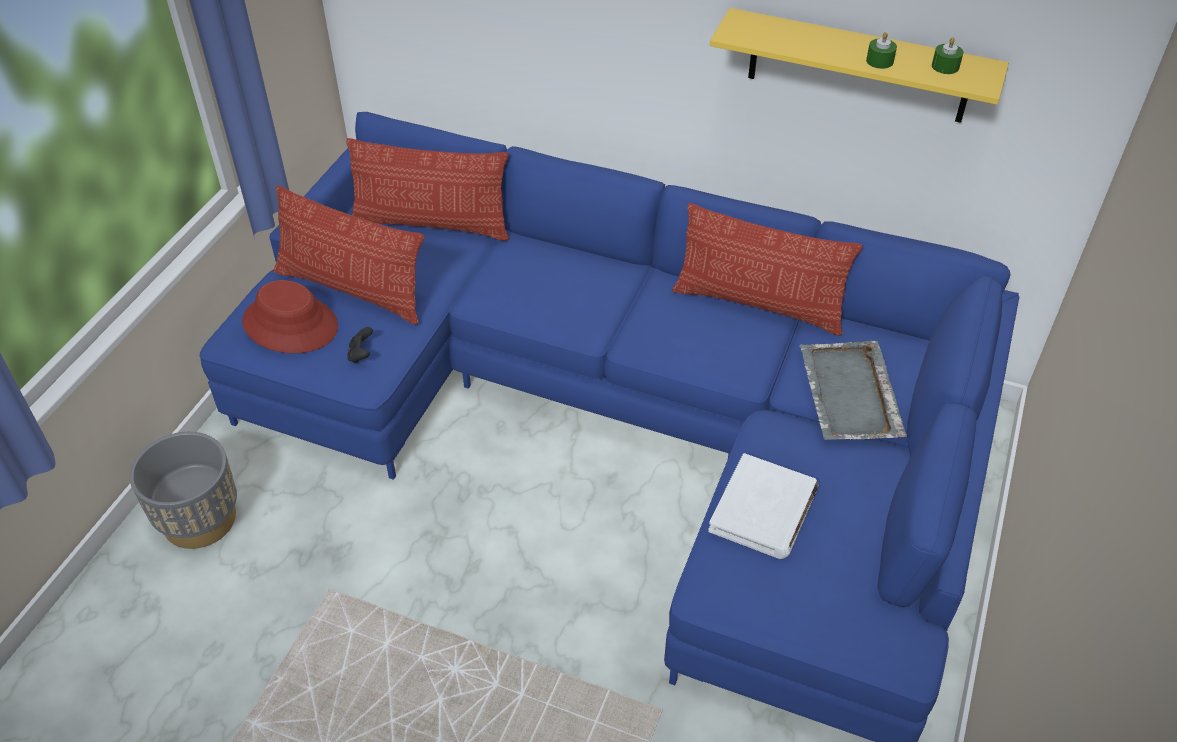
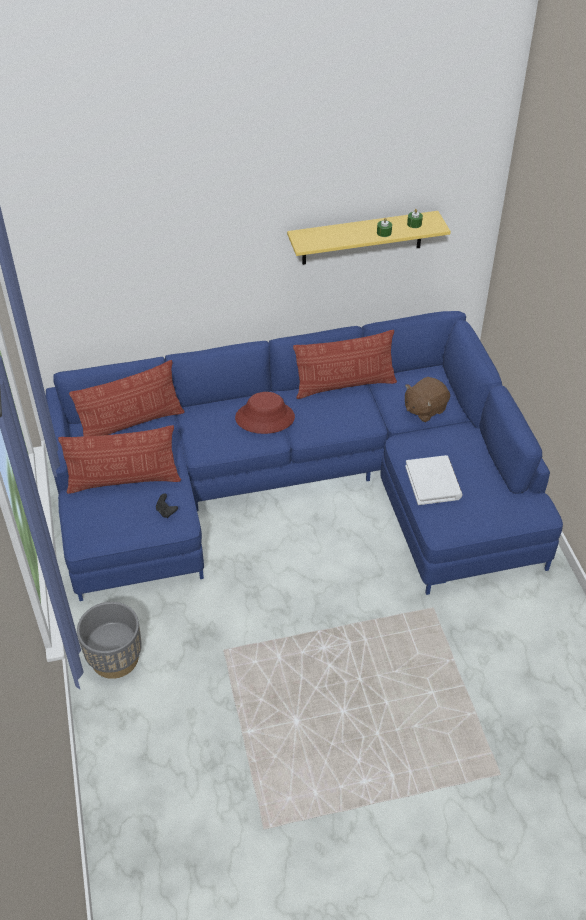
camera: 35 degrees left, 0 degrees up
(291, 324) = (109, 516): red hat -> red hat (265, 417)
(850, 394) = (424, 409): grey tray -> brown plush toy

